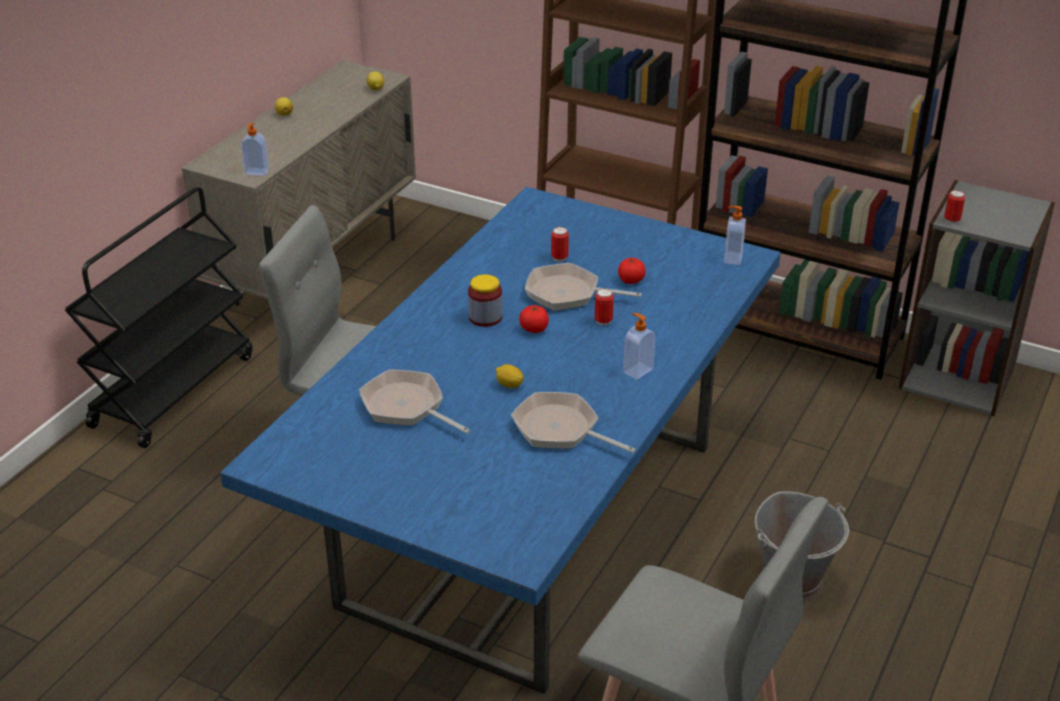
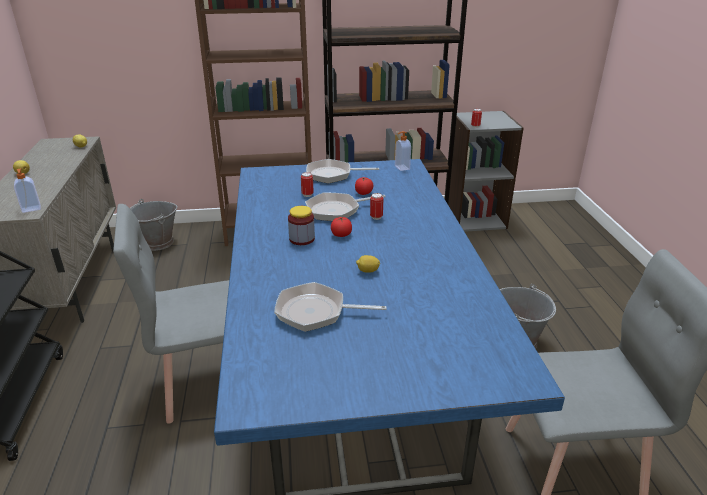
camera: 35 degrees left, 5 degrees down
(453, 246) = (158, 243): none -> grey bucket
(561, 430) = (434, 284): frying pan -> frying pan (332, 175)
(637, 370) = (431, 235): soap dispenser -> none

